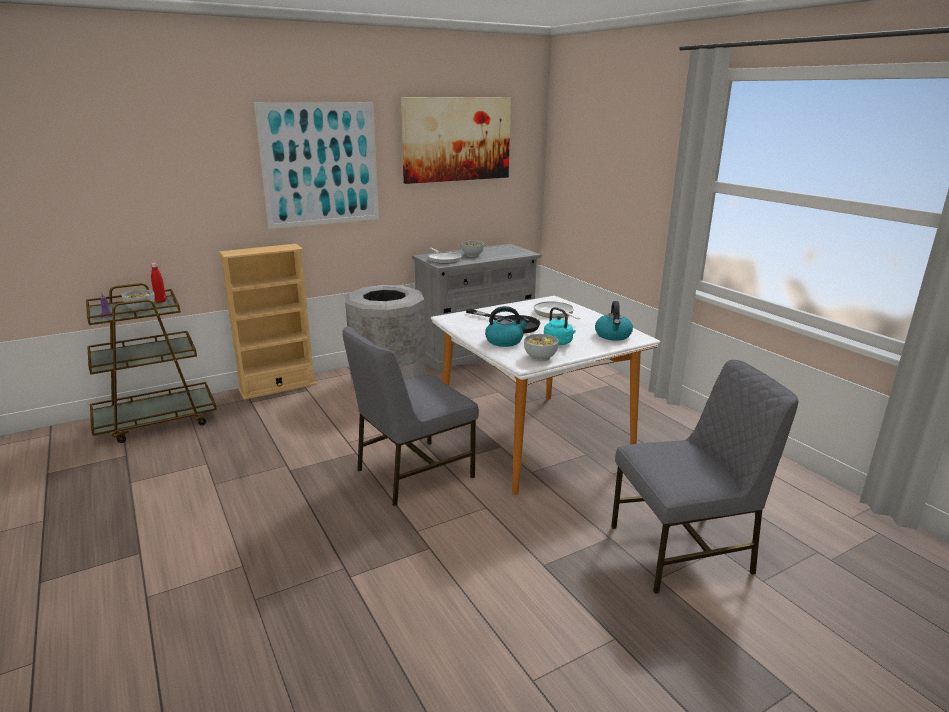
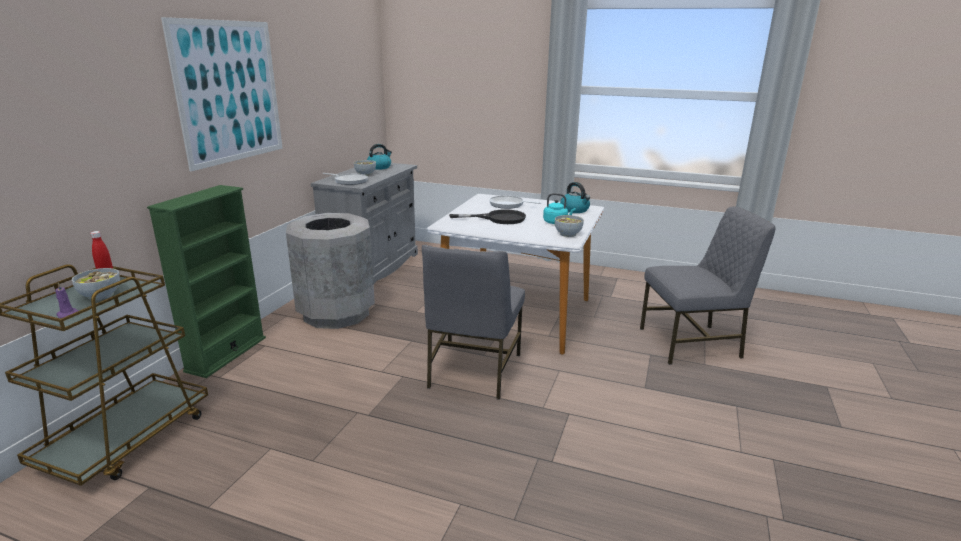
camera: 40 degrees left, 0 degrees up
(277, 387) = (226, 354): beige bookcase -> green bookcase
(457, 139) = (329, 62): picture -> none
(505, 341) = (522, 230): kettle -> kettle (379, 167)
(683, 550) = (692, 343): grey chair -> grey chair turned 45 degrees clockwise

